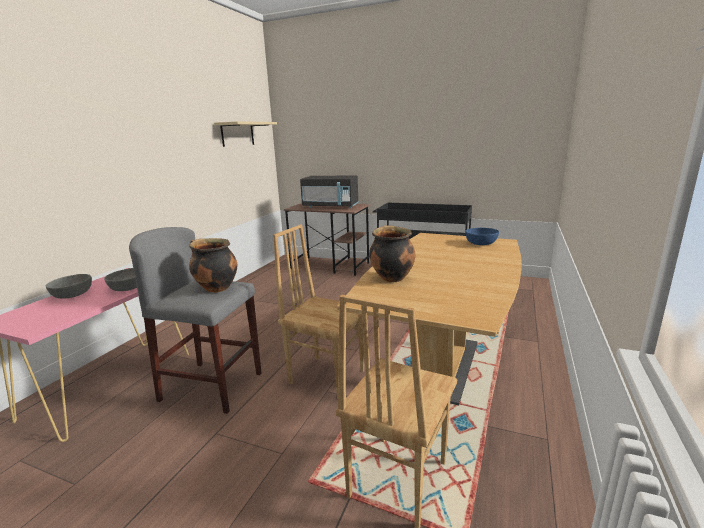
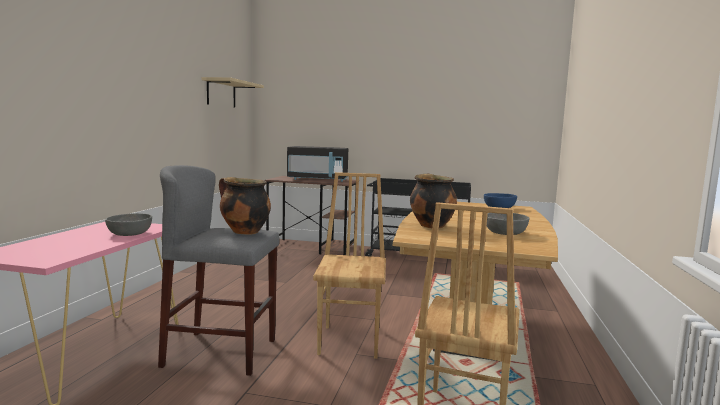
camera: 10 degrees left, 10 degrees down
(72, 294) = (63, 237): grey bowl -> grey bowl (505, 233)
(327, 376) = (351, 341): brown chair -> brown chair turned 75 degrees clockwise

